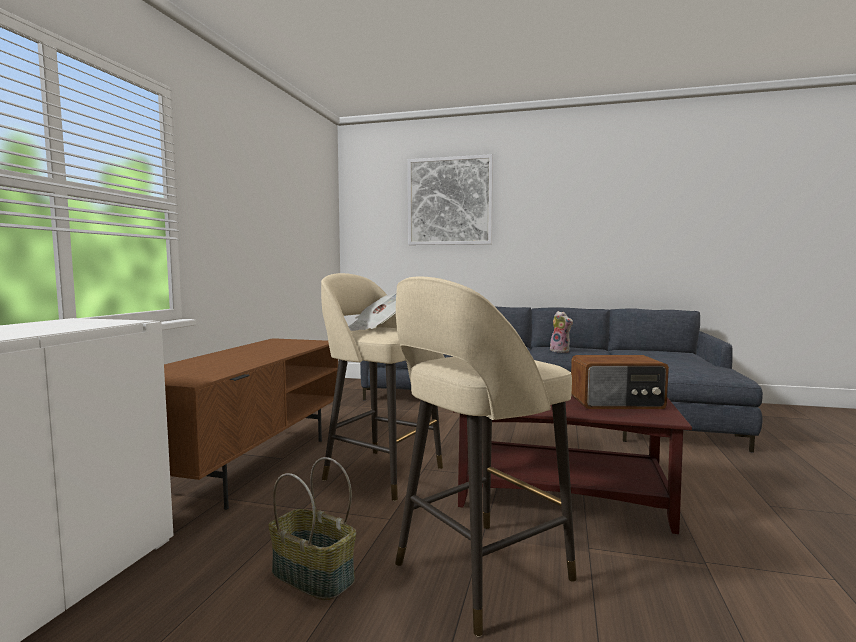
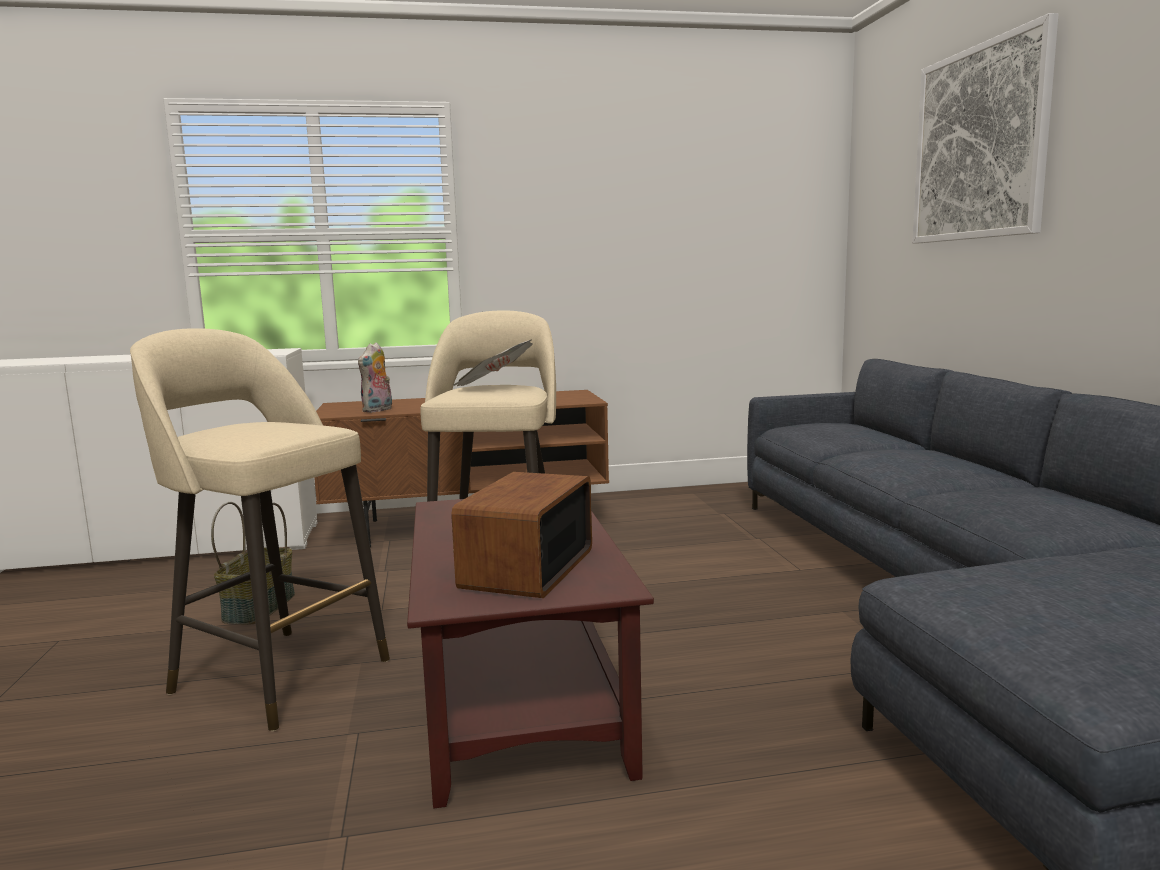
camera: 65 degrees right, 5 degrees up
(561, 351) = (988, 502): plush toy -> plush toy (378, 410)
(617, 403) = (525, 568): radio -> radio turned 45 degrees clockwise

